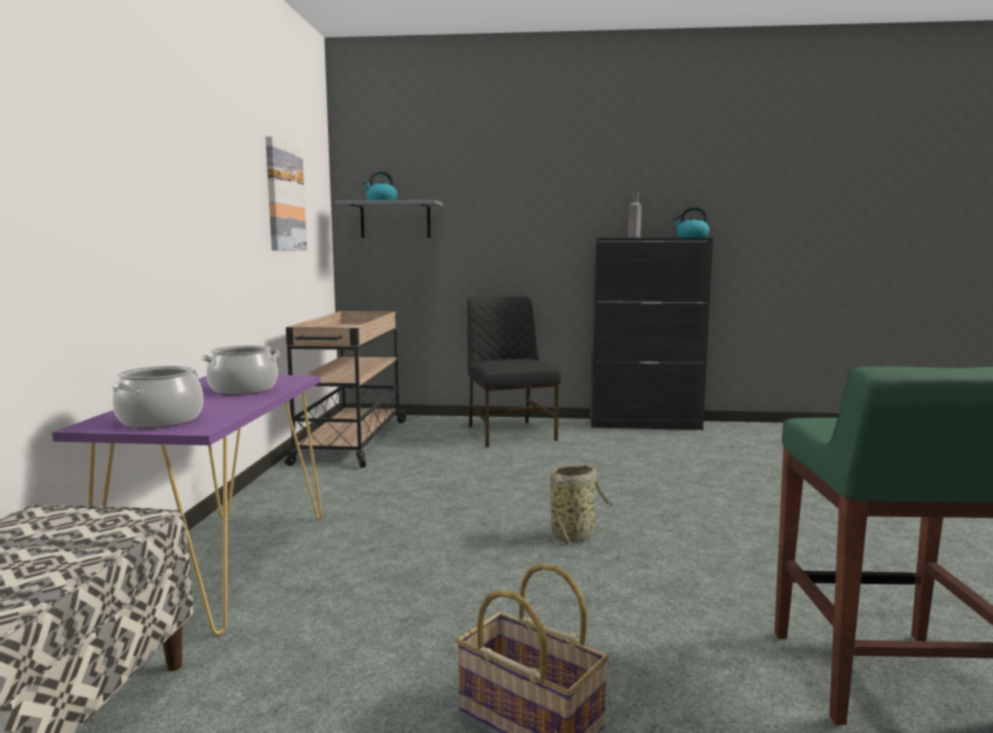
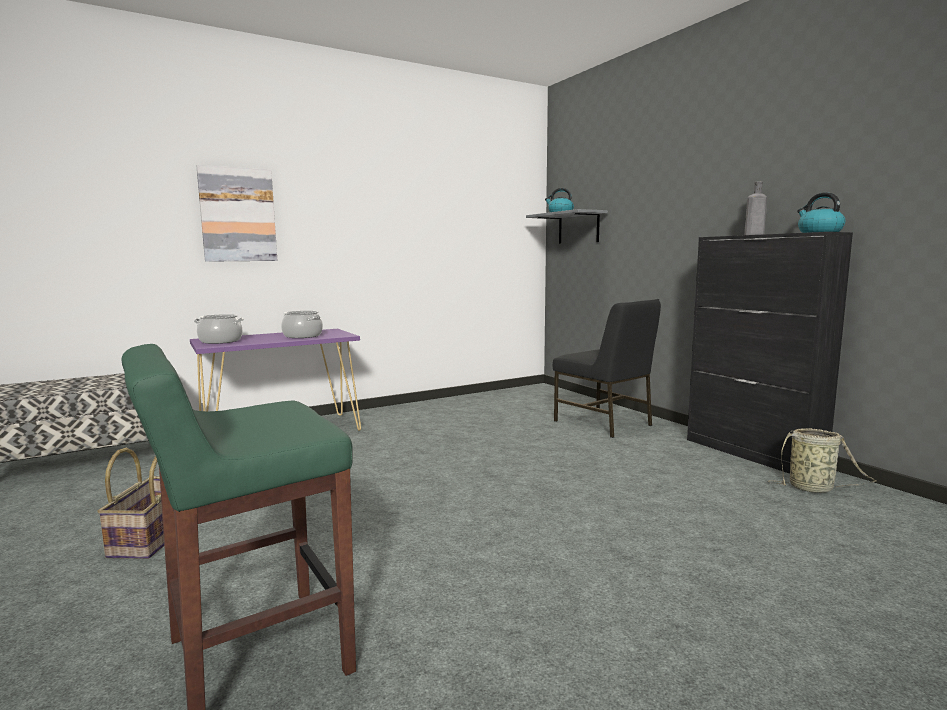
camera: 55 degrees right, 0 degrees up
(284, 197) = (459, 216): picture -> picture (238, 215)
(351, 442) = (493, 400): beige cart -> none
(509, 433) = (604, 423): black chair -> black chair turned 105 degrees clockwise
(574, 536) = (418, 491): basket -> basket (814, 488)

